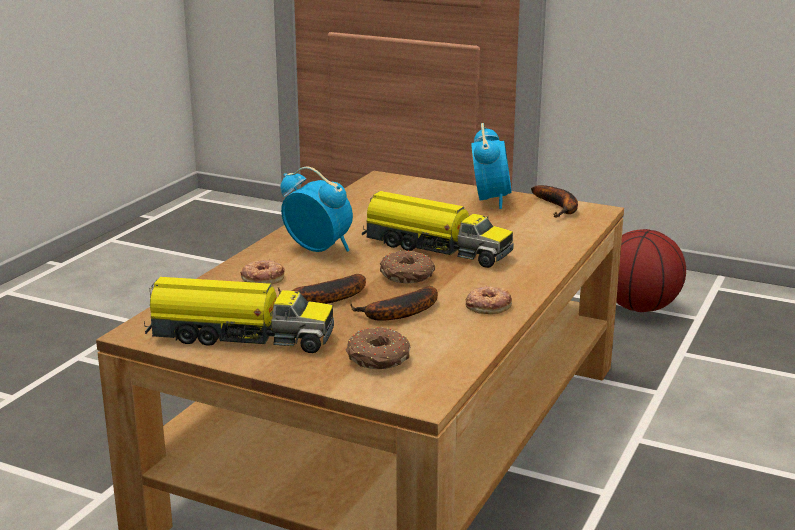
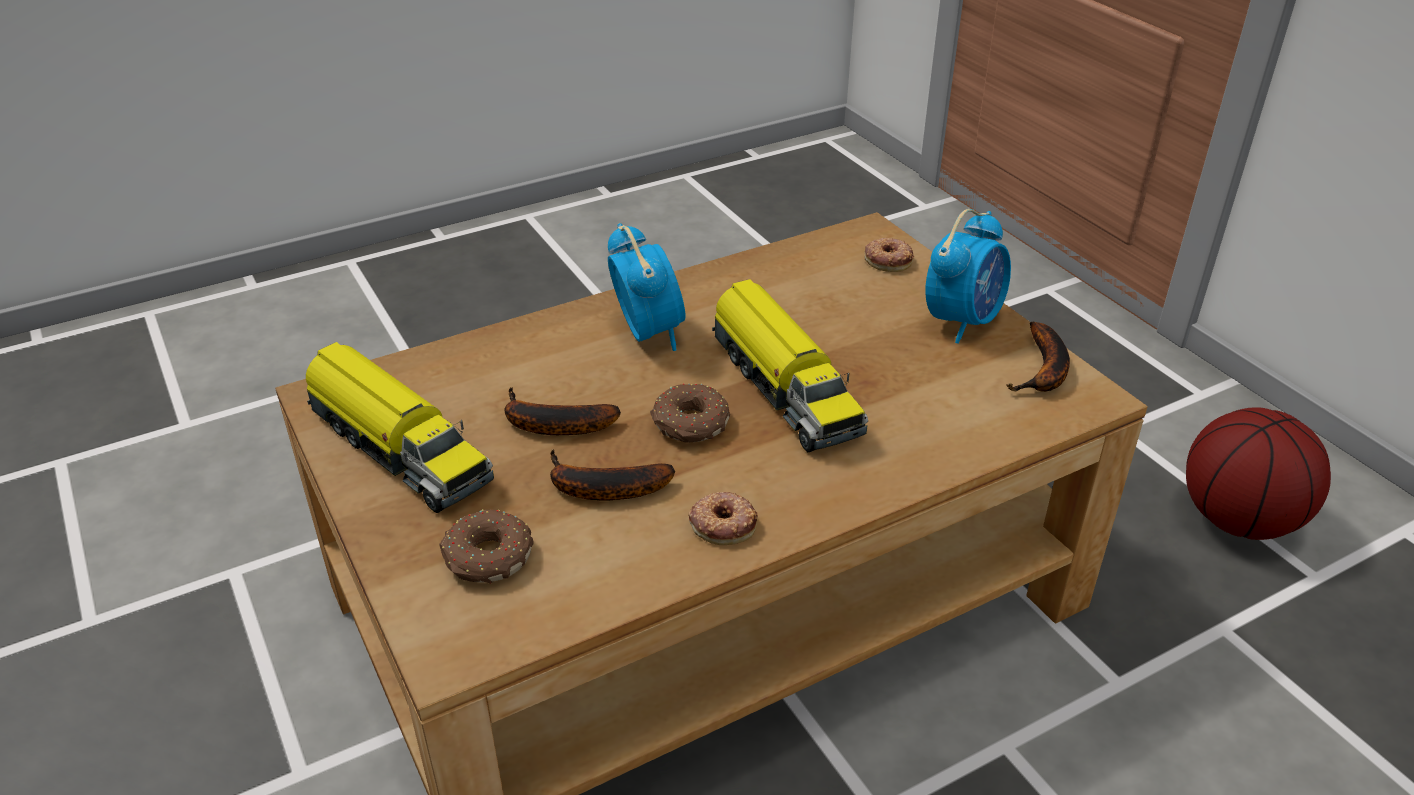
camera: 35 degrees right, 15 degrees up
(263, 277) = (533, 358): donut -> donut (888, 259)

